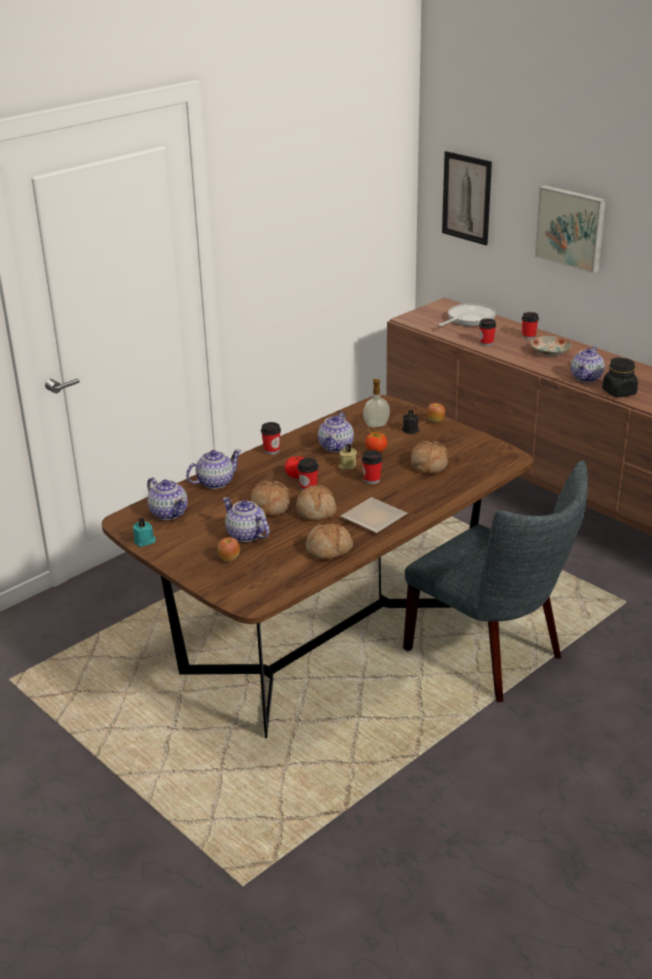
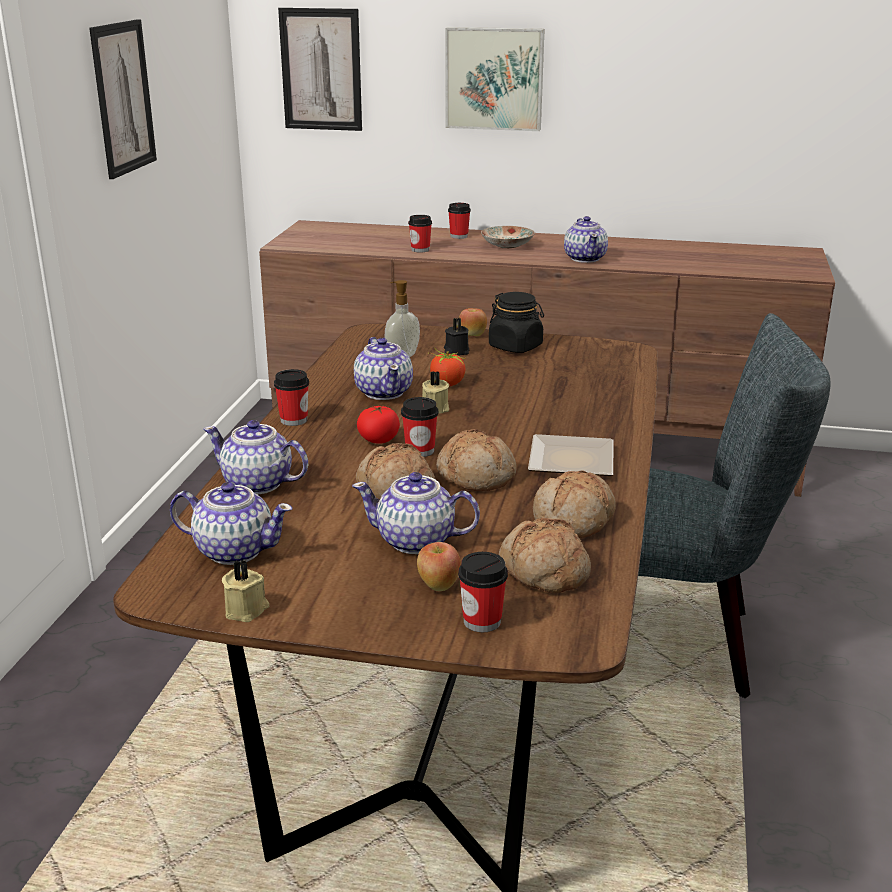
camera: 35 degrees left, 5 degrees down
(145, 541) = (247, 610): turquoise candle -> beige candle
(215, 482) = (258, 484): teapot -> teapot turned 90 degrees counterclockwise
(292, 222) = (123, 98): none -> picture
(372, 480) = (495, 417): cup -> cup (482, 621)
(428, 465) = (540, 381): bread -> bread (543, 571)
(468, 319) = (362, 233): frying pan -> none
(619, 392) = (642, 264): black jar -> black jar (516, 346)

